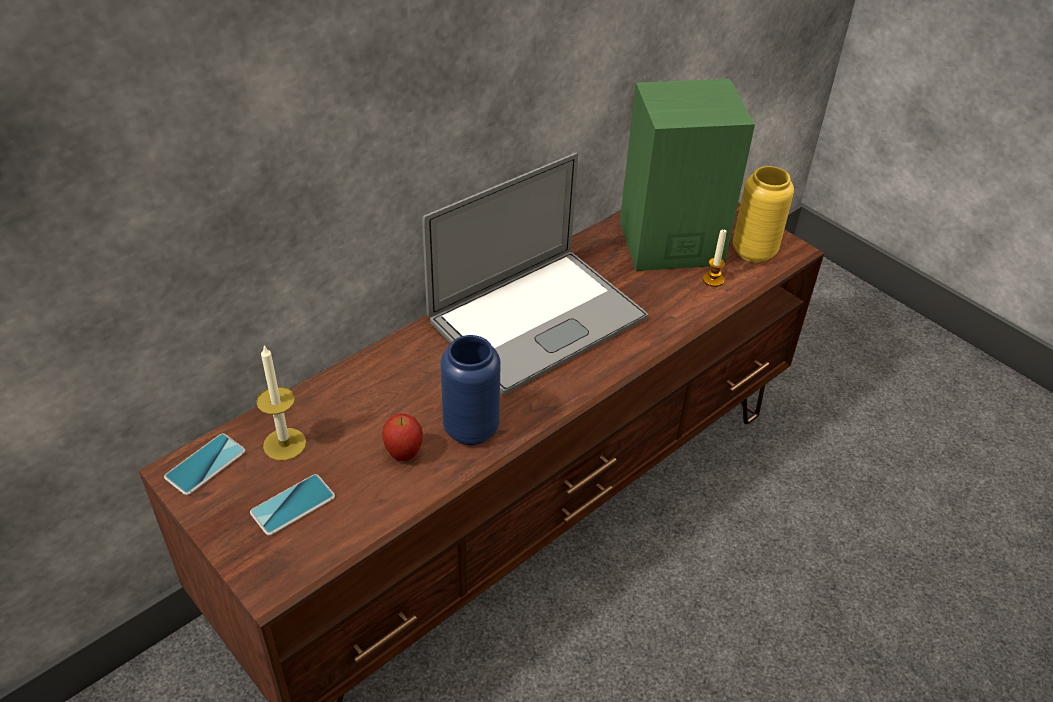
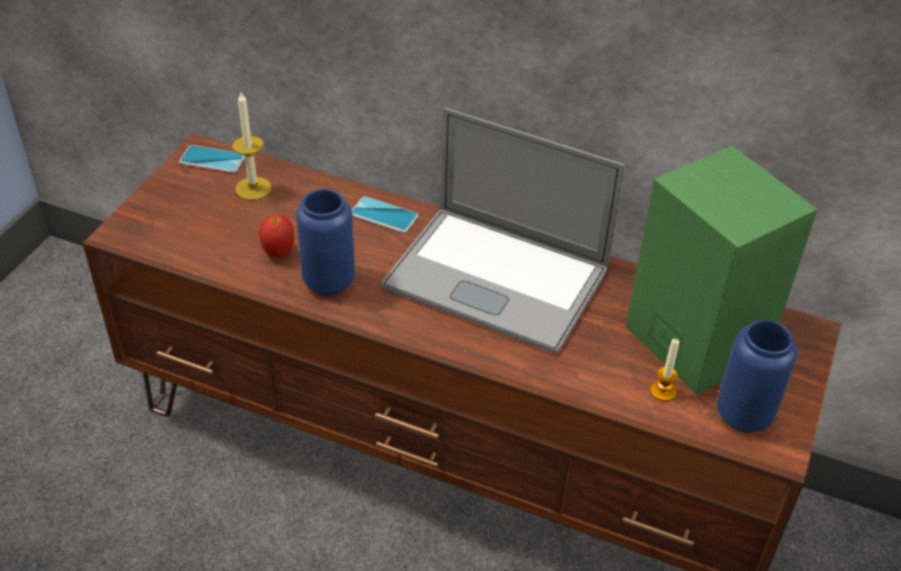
camera: 65 degrees right, 0 degrees up
(293, 505) = (196, 215): phone -> phone (384, 215)
(754, 252) = (743, 415): yellow vase -> blue vase

